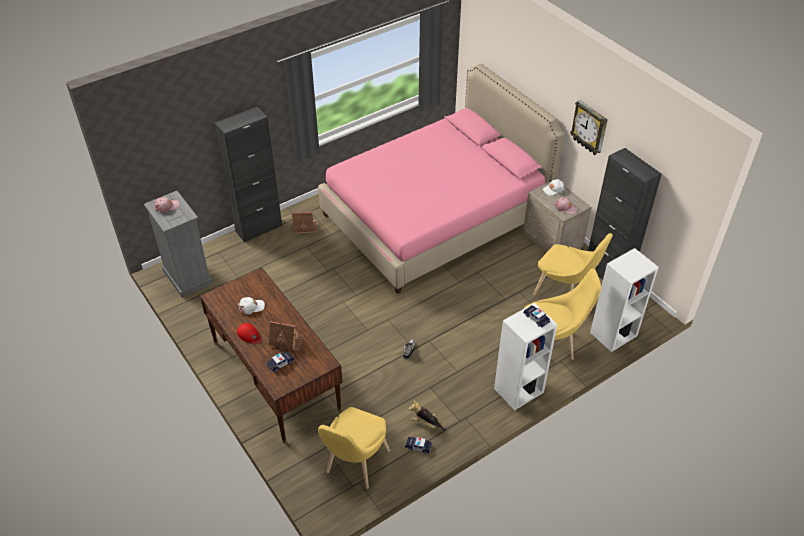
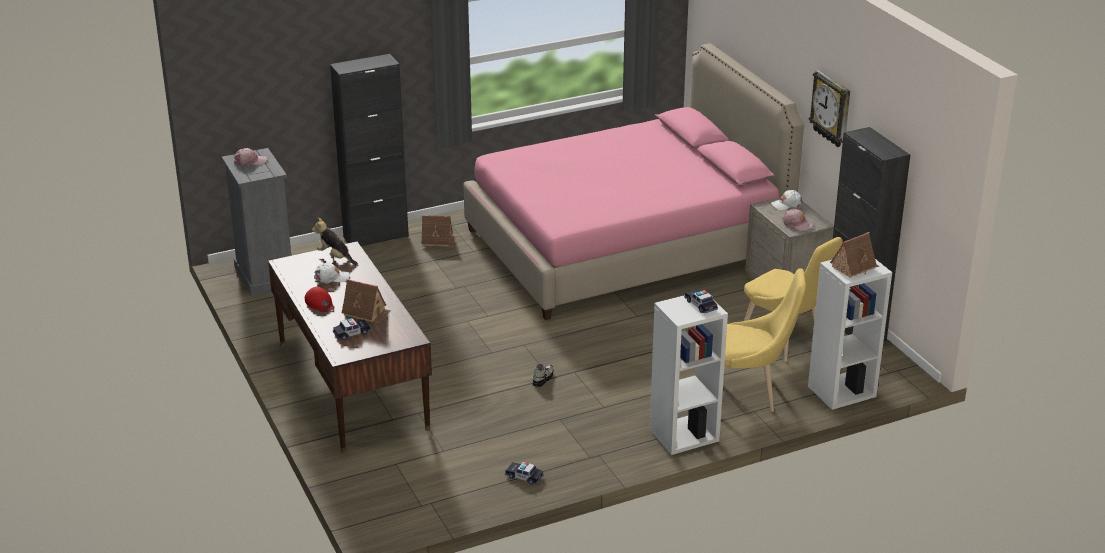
camera: 10 degrees right, 15 degrees down
(355, 465) = (431, 485): yellow chair -> none
(426, 423) = (543, 455): plush toy -> plush toy (335, 257)
(631, 265) = (854, 267): none -> toy house

